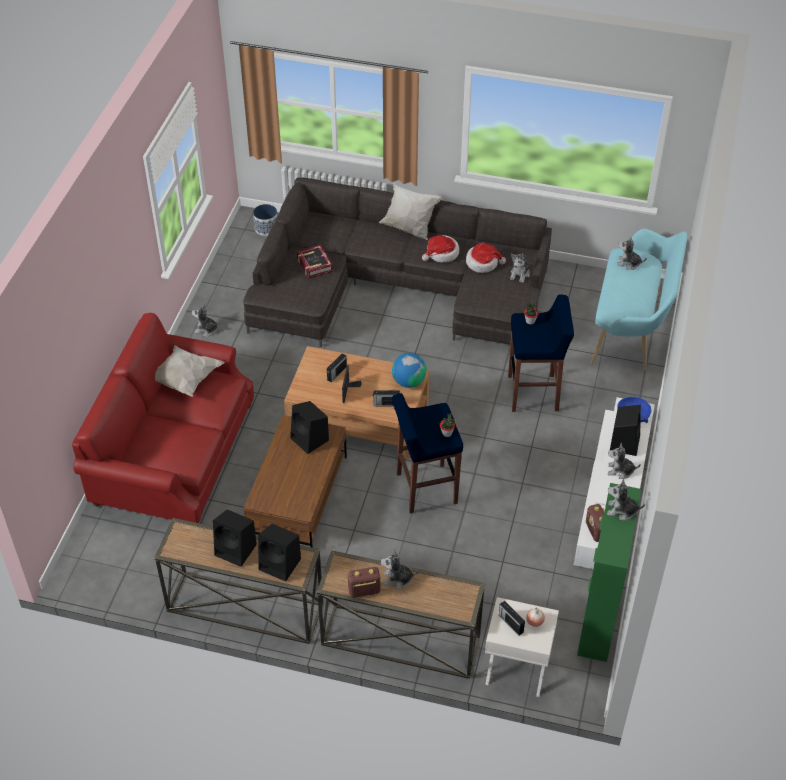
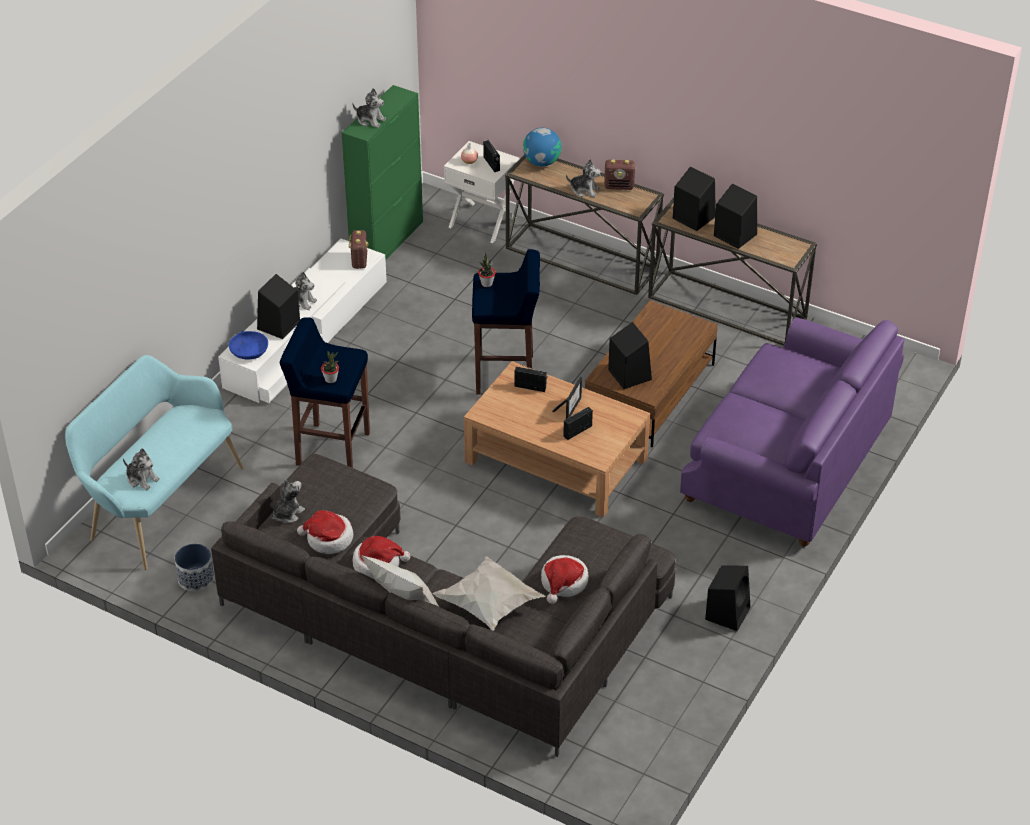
camera: 165 degrees left, 5 degrees down
(173, 453) = (787, 463): red sofa -> purple sofa
(184, 380) = (769, 439): white pillow -> white pillow (490, 606)
(206, 330) = (727, 612): plush toy -> black speaker
(266, 228) = (608, 768): planter -> planter (195, 579)
(314, 264) = (563, 583): book -> hat
(409, 381) = (494, 406): globe -> globe (542, 162)

